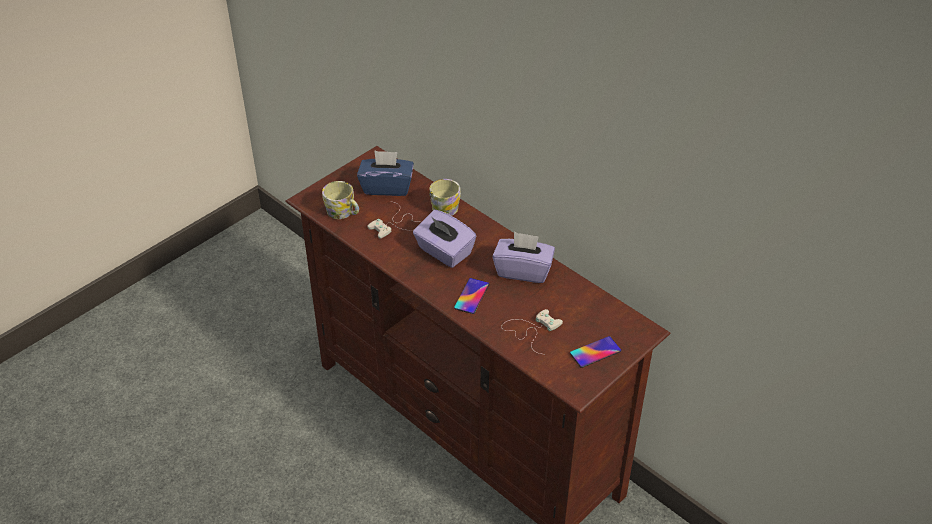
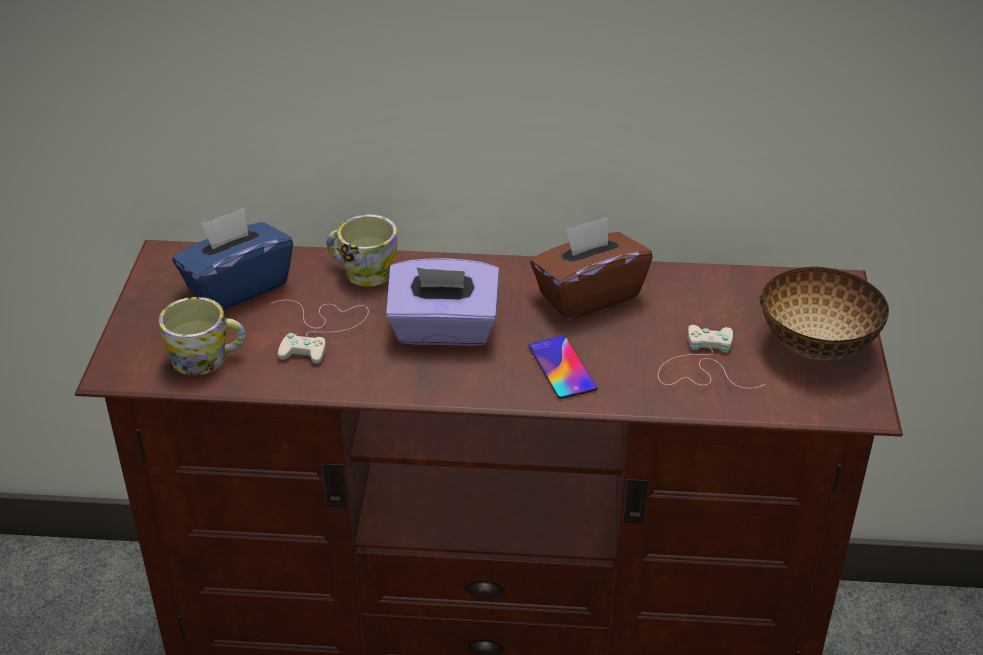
camera: 40 degrees left, 5 degrees down
(523, 270) = (588, 295): purple tissue box -> brown tissue box
(595, 352) = (817, 345): phone -> bowl

